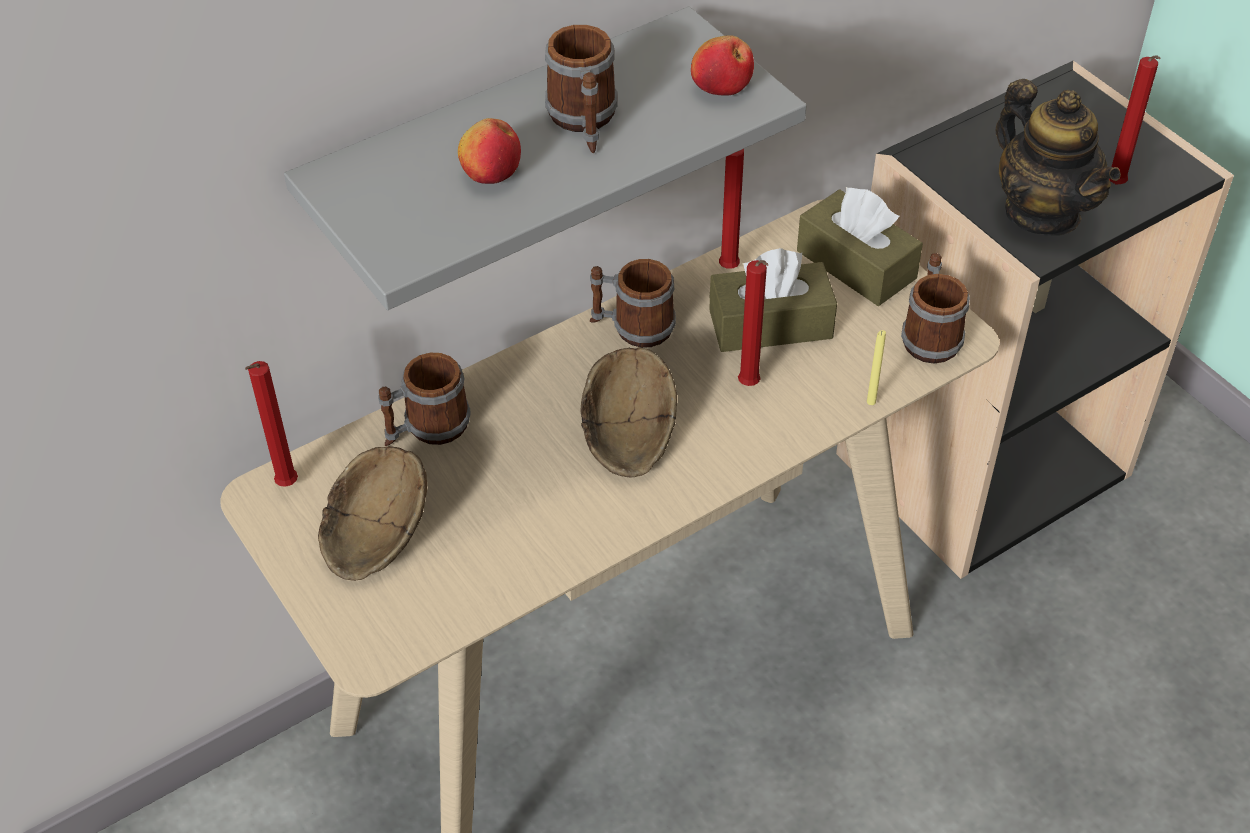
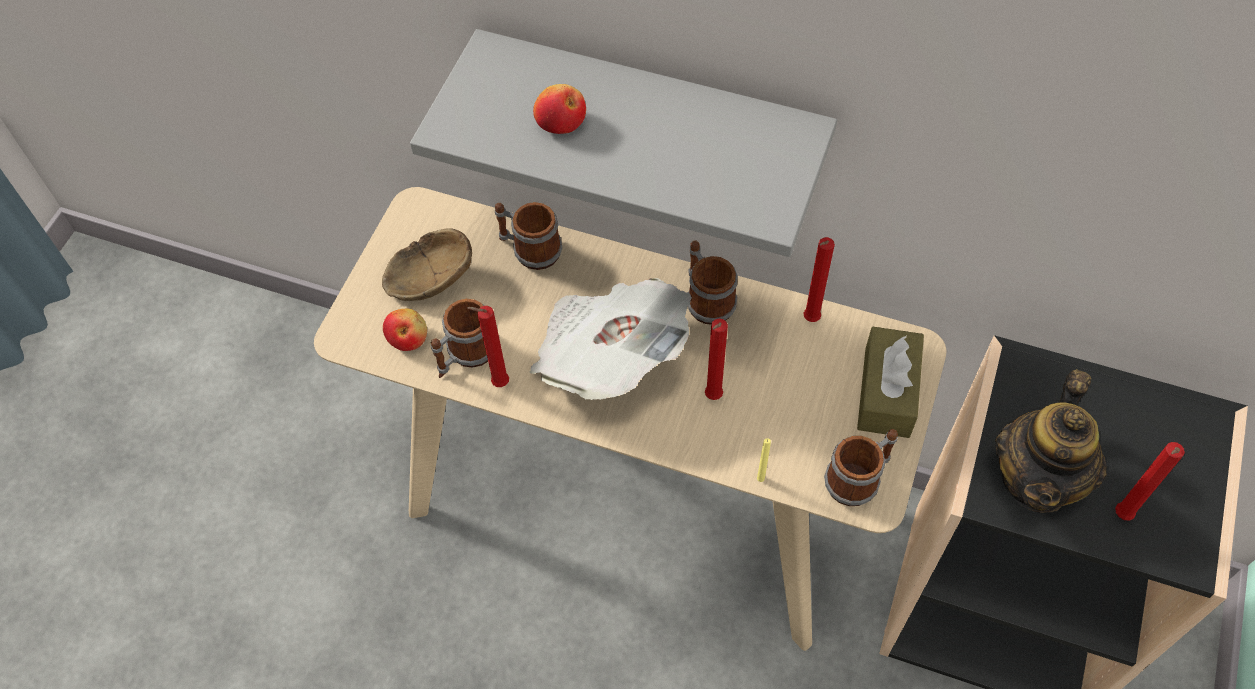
camera: 55 degrees right, 10 degrees up
(285, 486) = (432, 214): red candle -> red candle (497, 384)
(584, 122) = (654, 138): mug -> mug (465, 355)
(626, 437) = (609, 356): brown bowl -> newspaper
(721, 86) = (763, 187): apple -> apple (408, 338)
(770, 324) = (780, 375): brown tissue box -> none

